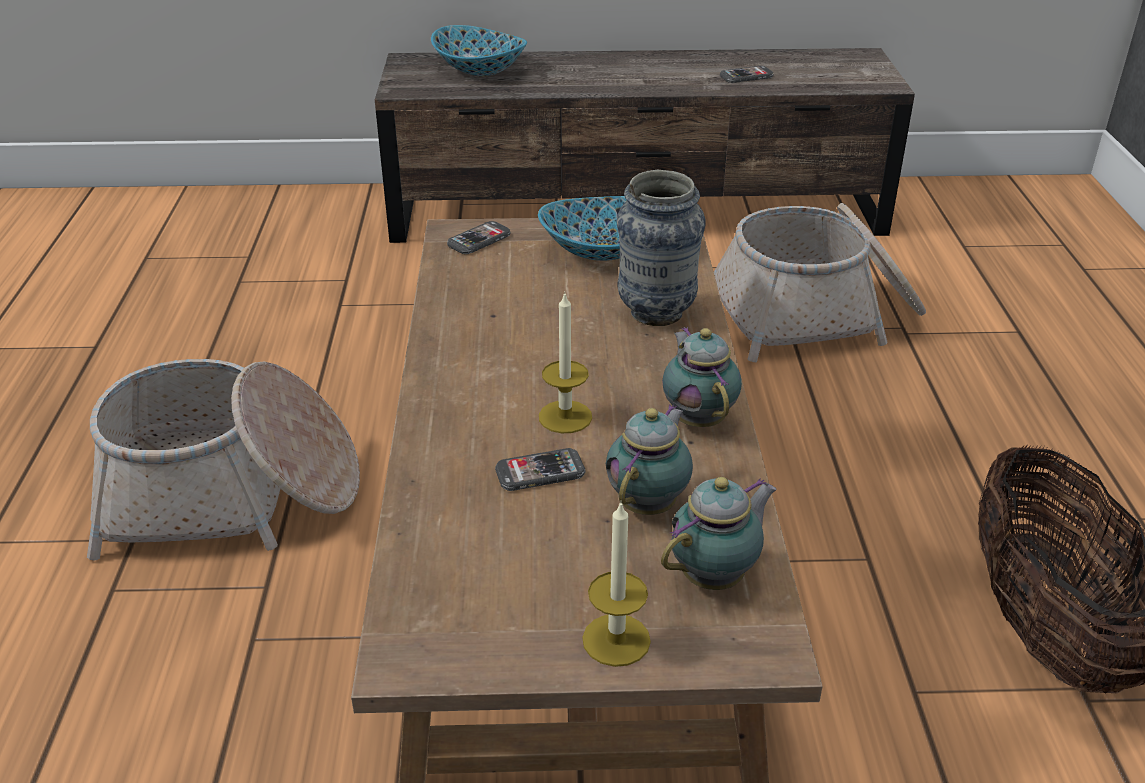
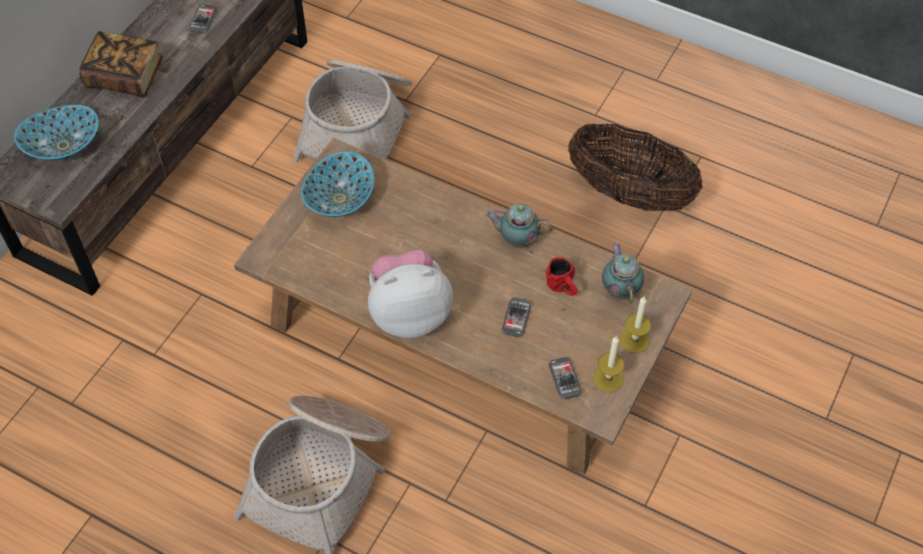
camera: 60 degrees left, 20 degrees up
(459, 367) = (409, 313): none -> plush toy
(479, 240) = (281, 249): phone -> phone (565, 379)
(565, 417) = (481, 289): candle -> candle (608, 379)
(610, 68) = (125, 77): none -> book
(649, 503) = (563, 288): teapot -> red mug
(656, 313) = (419, 209): vase -> none

